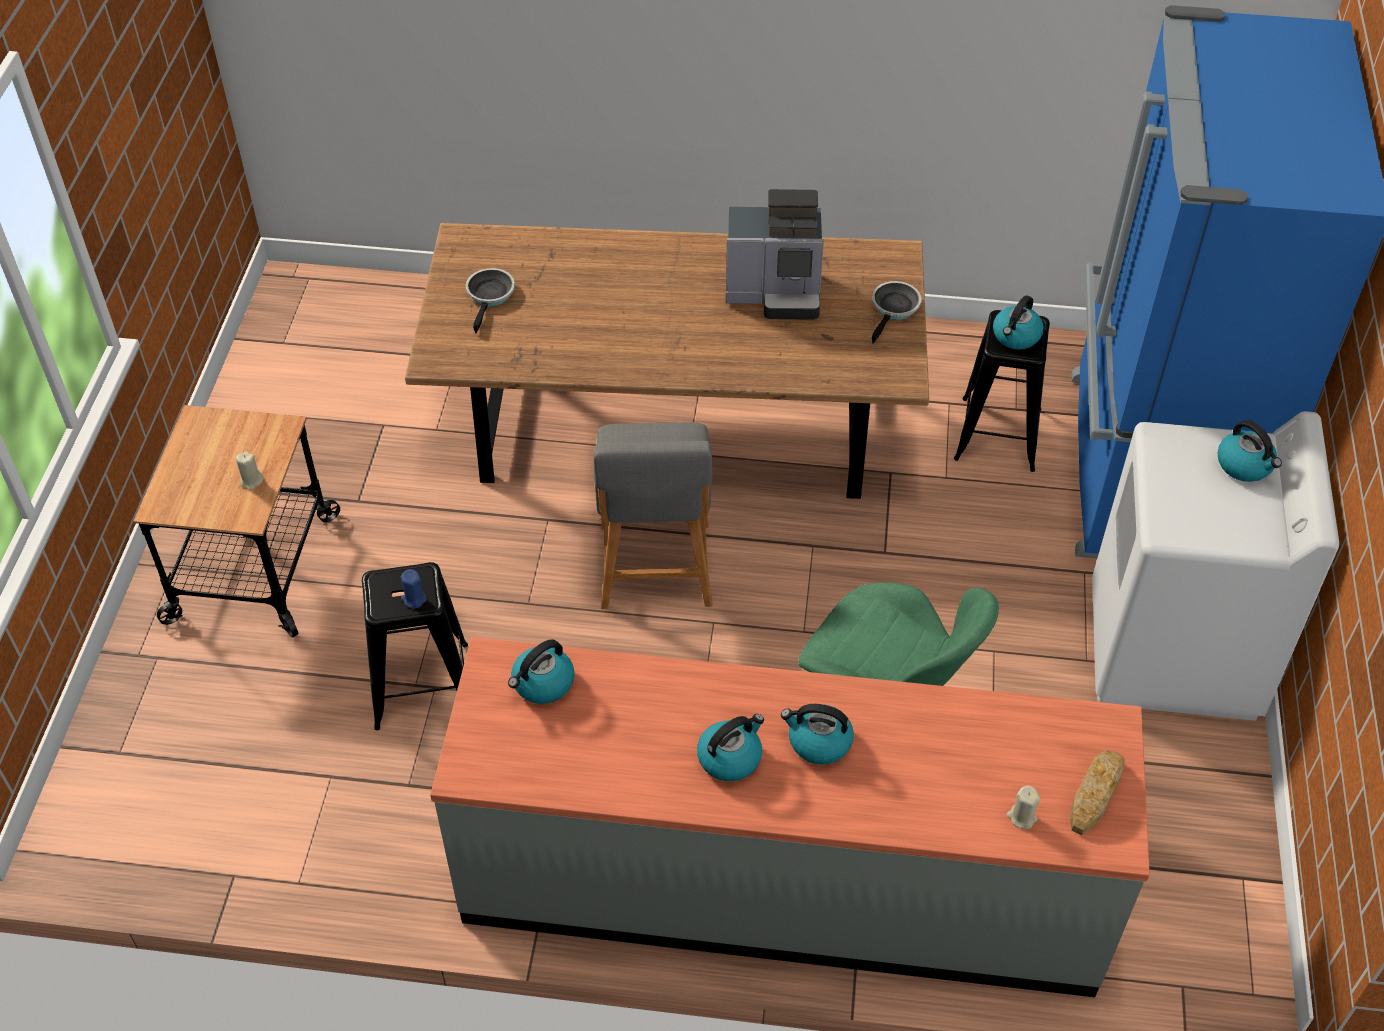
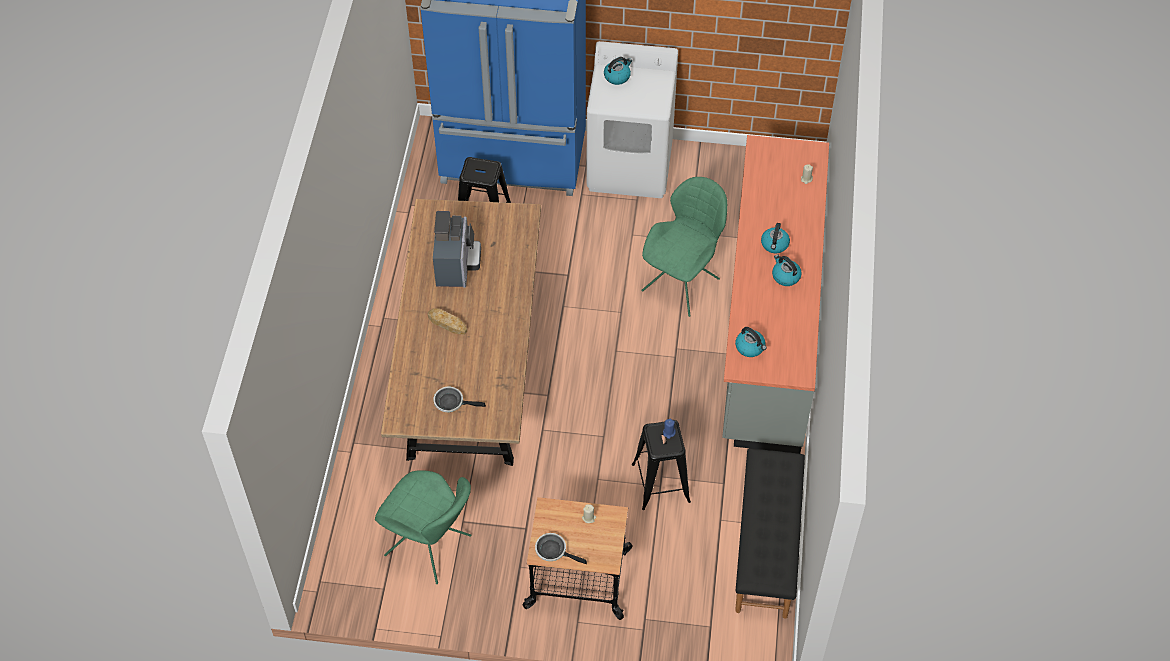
camera: 90 degrees left, 5 degrees up
(261, 851) = (767, 547): none -> black bench
(343, 390) = (431, 547): none -> green chair
(655, 571) = (580, 377): grey stool -> none
(894, 309) = (472, 214): frying pan -> frying pan (553, 550)
(1016, 336) = (481, 171): kettle -> none
(1095, 794) = (793, 154): bread -> bread (447, 323)

